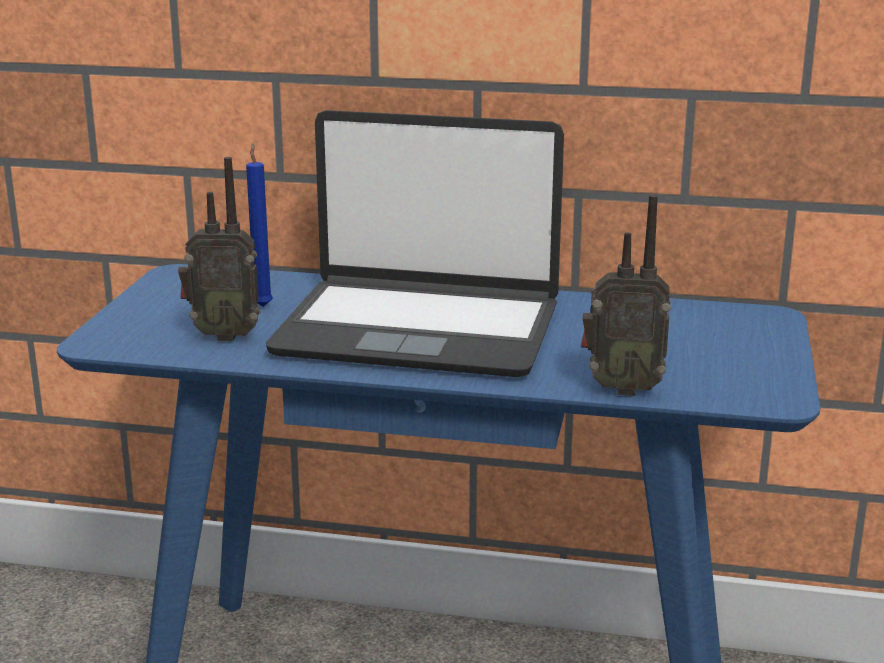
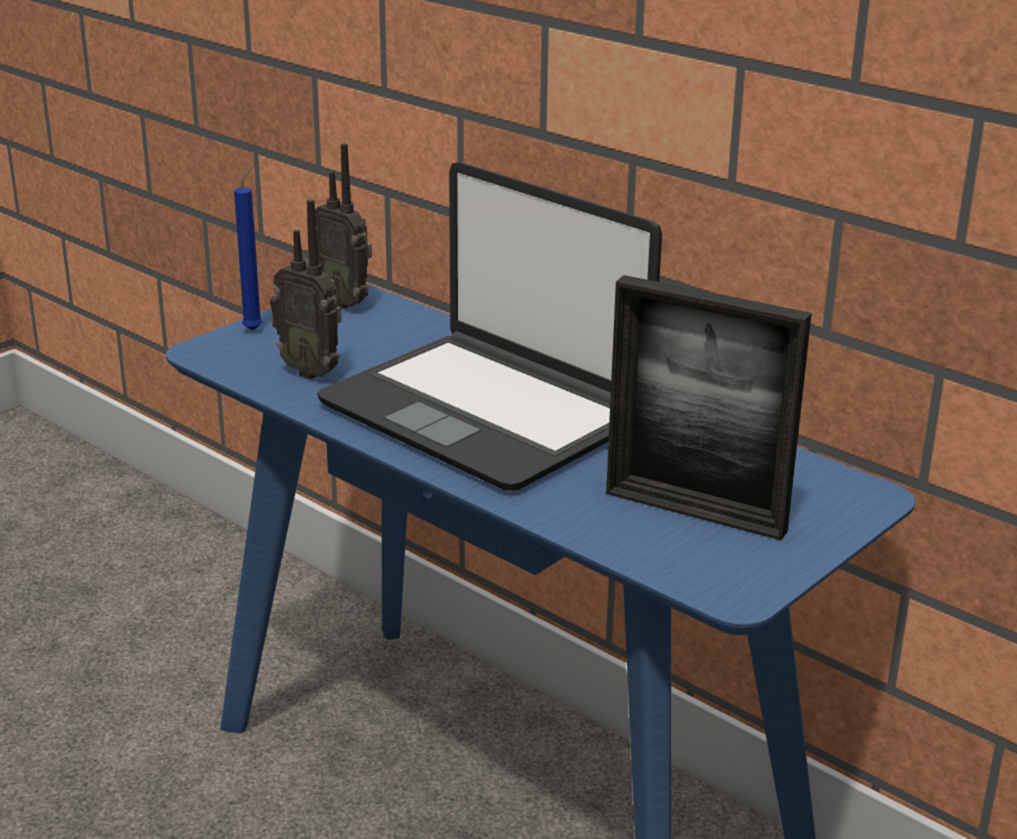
camera: 30 degrees right, 5 degrees up
(263, 305) = (382, 348): blue candle -> blue candle (254, 329)
(621, 388) = (592, 531): radio -> radio (344, 302)
(673, 356) = (695, 512): none -> picture frame

